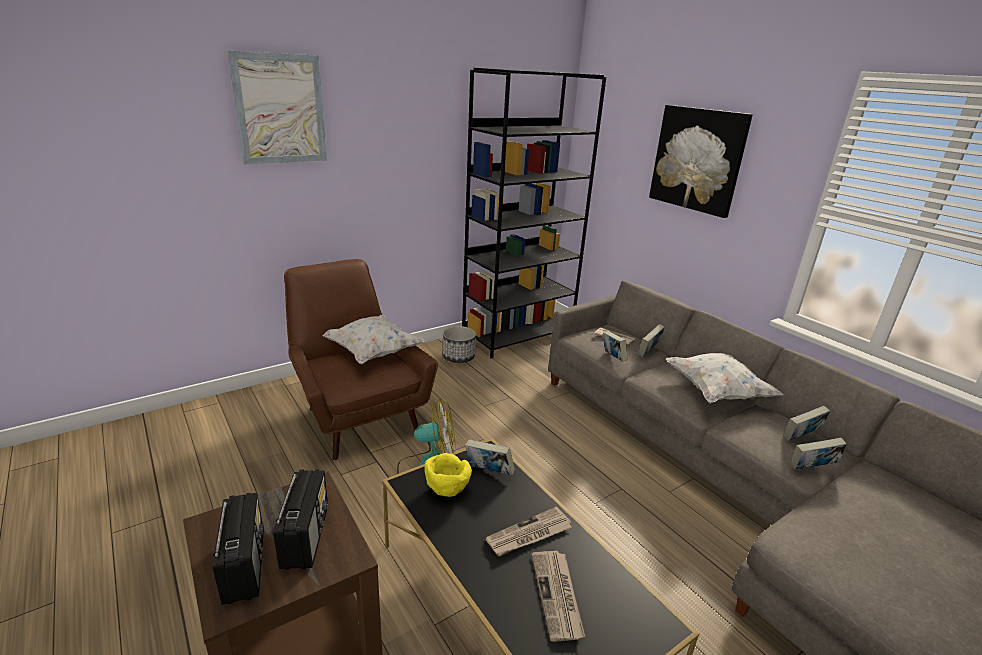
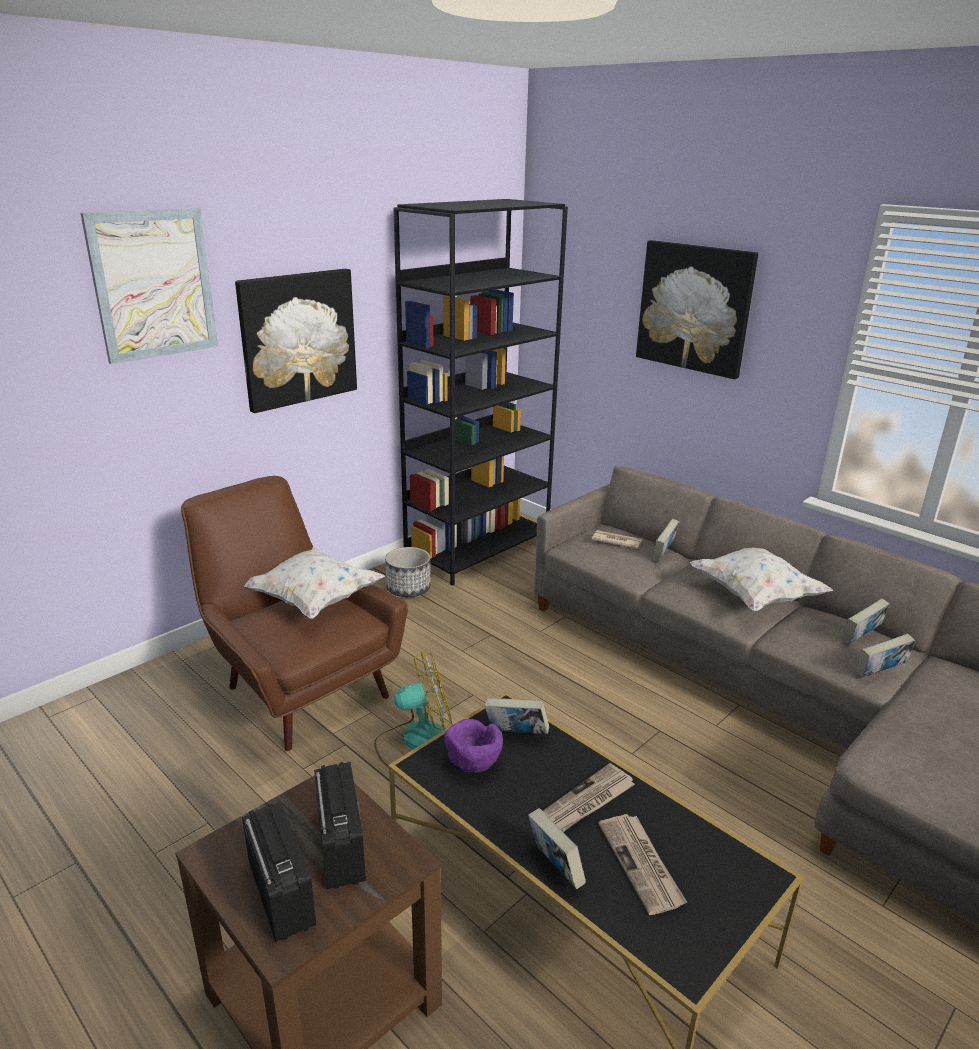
camera: 10 degrees left, 0 degrees up
(389, 161) = (298, 338): none -> picture
(446, 490) = (473, 765): yellow bowl -> purple bowl
(612, 358) = (622, 568): book -> book (554, 868)

